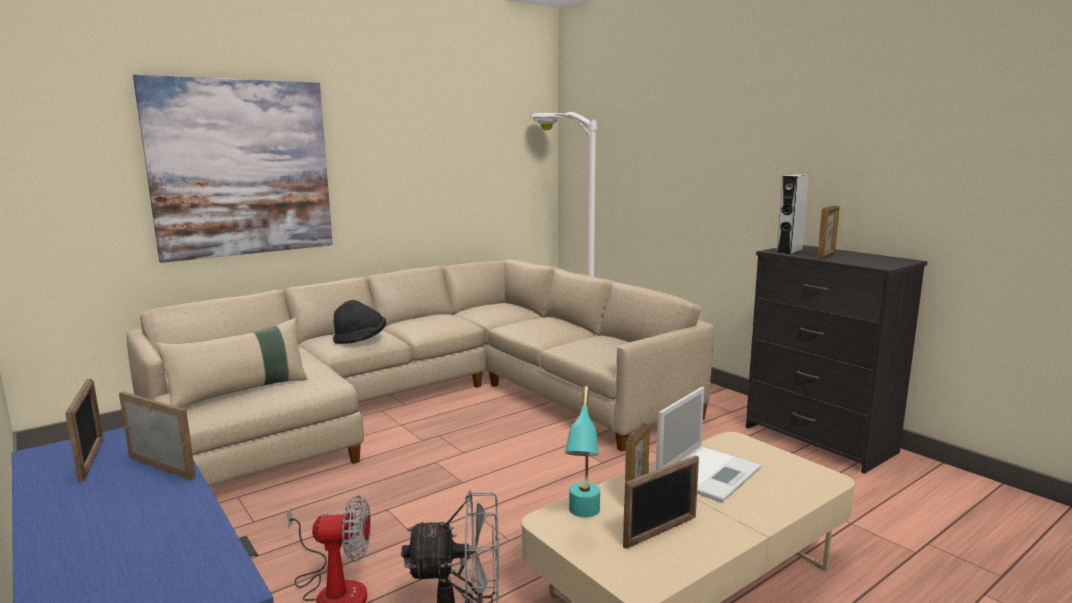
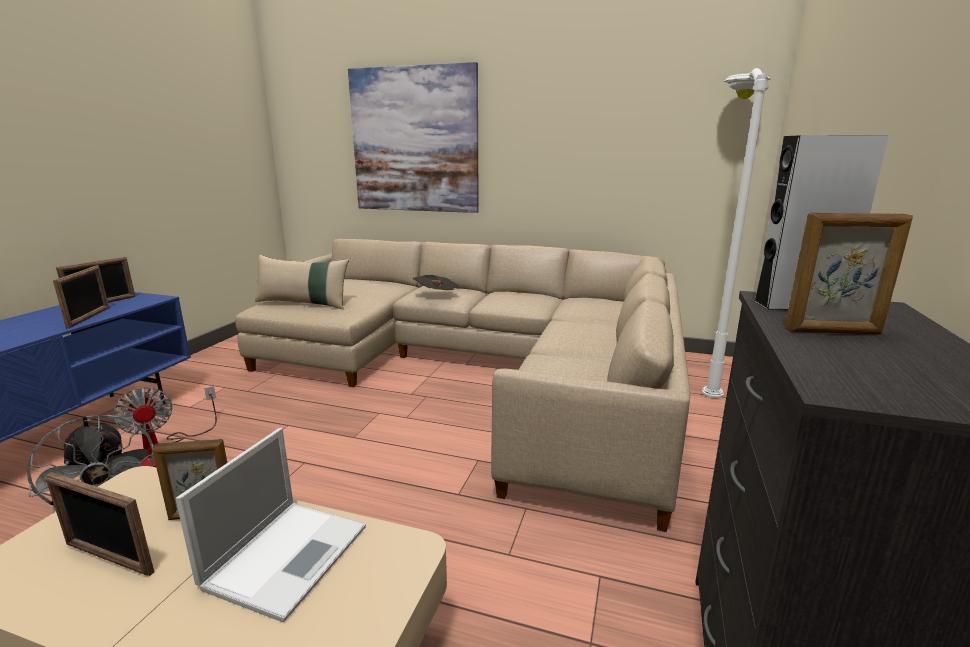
camera: 55 degrees right, 5 degrees up
(361, 340) = (437, 295): black hat -> newspaper
(583, 517) = (142, 497): turquoise table lamp -> none
(709, 472) = (288, 554): laptop -> laptop turned 75 degrees counterclockwise

